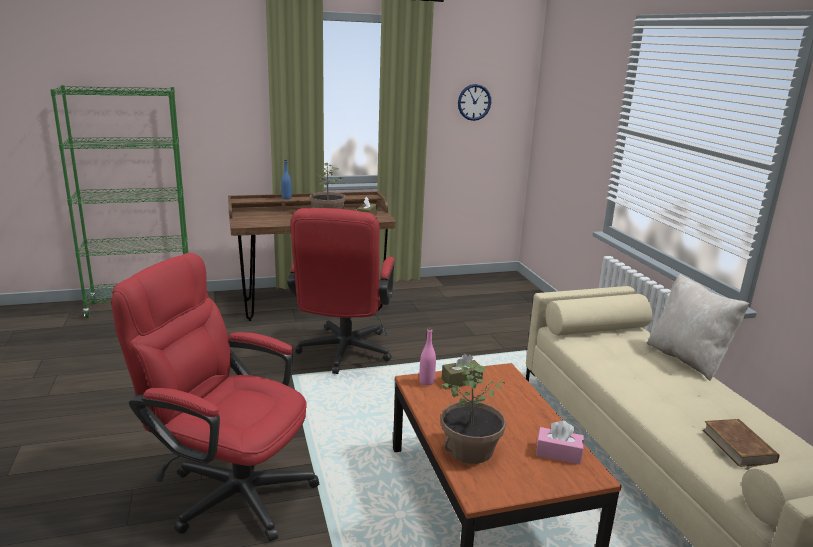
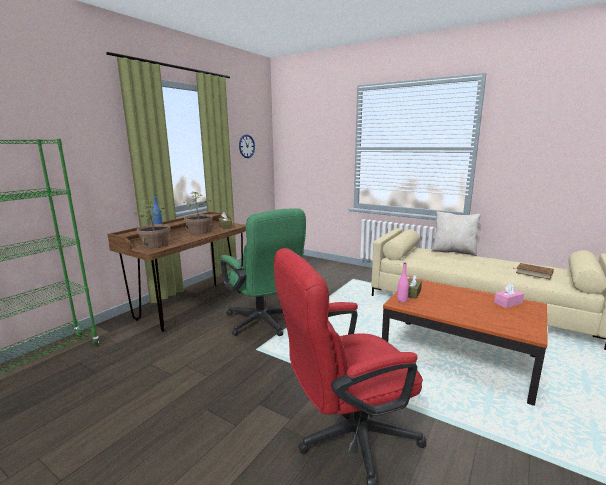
camera: 40 degrees left, 5 degrees down
(343, 354) = (264, 323): red office chair -> green office chair
(470, 450) = (486, 319): potted plant -> potted plant (156, 244)

